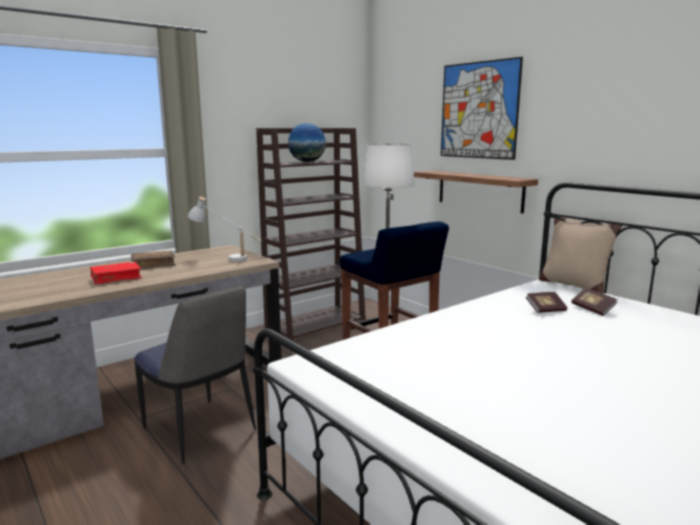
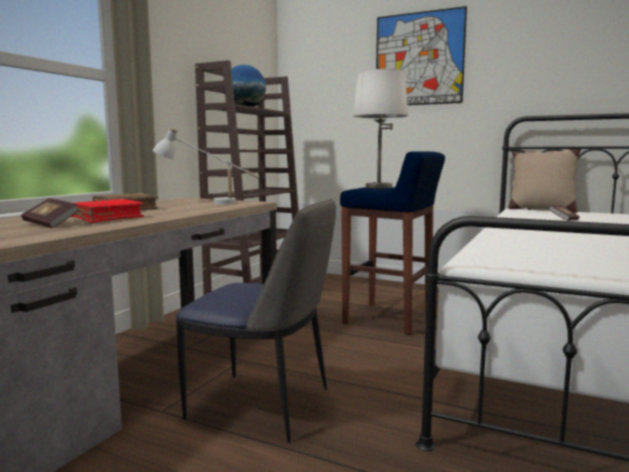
camera: 25 degrees left, 5 degrees down
(479, 191) = (423, 136): shelf -> none
(593, 309) = (592, 218): book -> book (51, 224)

